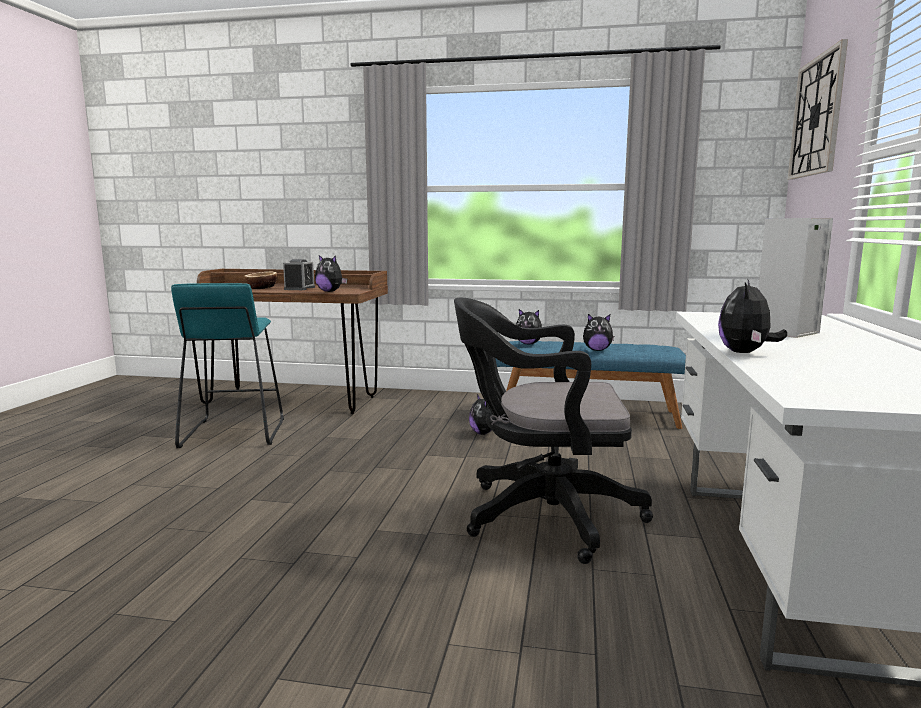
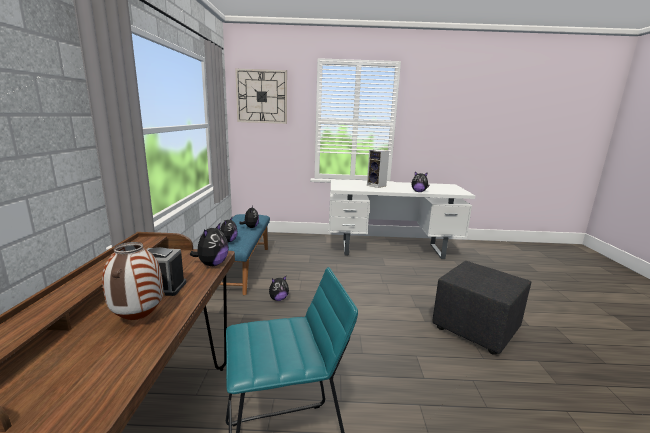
camera: 100 degrees left, 5 degrees up
(261, 288) = (138, 318): bowl -> vase
(321, 580) = (475, 328): none -> black ottoman
(541, 515) = (383, 282): black office chair -> none

